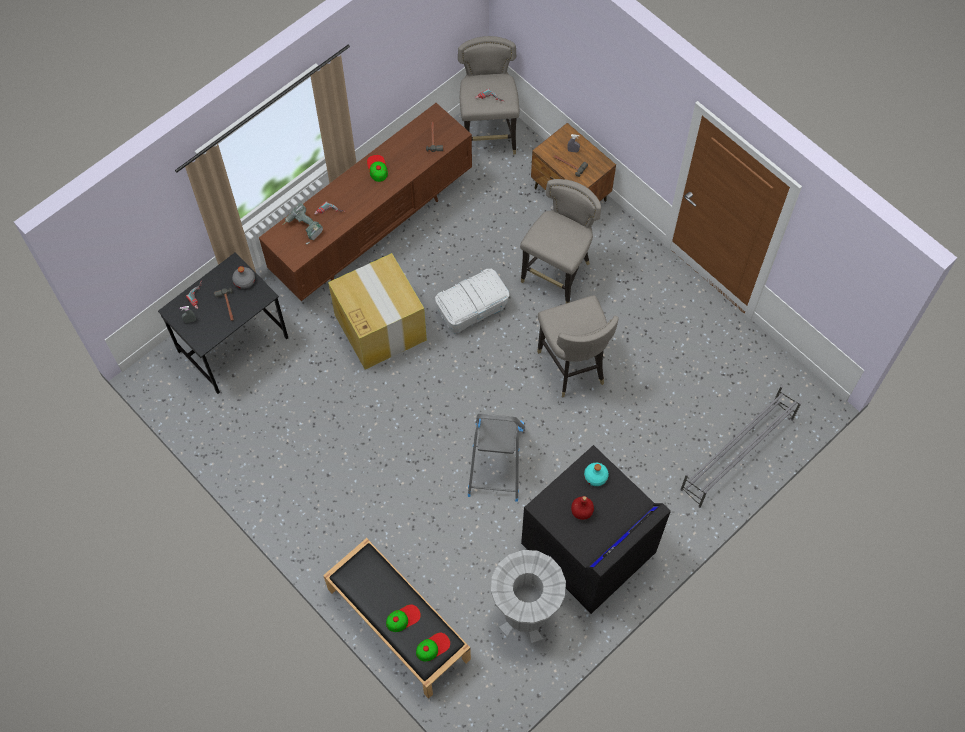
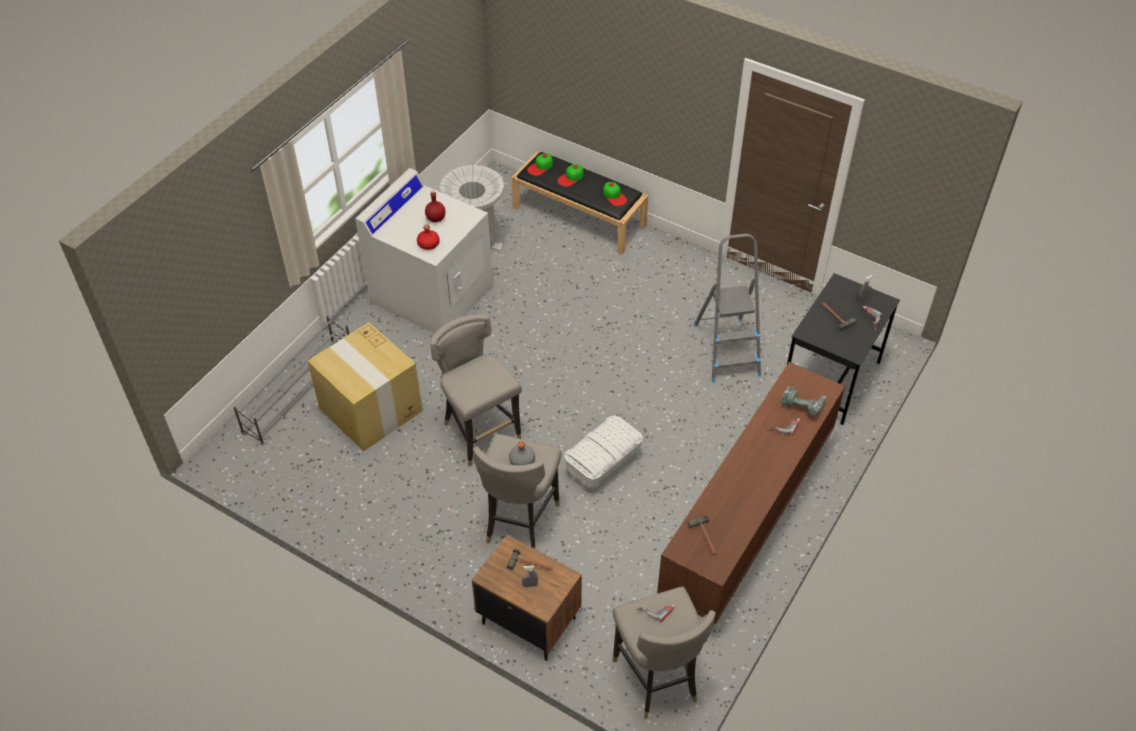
camera: 165 degrees right, 15 degrees down
(244, 280) = (833, 341): grey bottle -> grey bottle (522, 461)
(377, 168) = (755, 486): cap -> cap (614, 196)
(380, 326) = (693, 427): cardboard box -> cardboard box (371, 410)
(496, 459) = (533, 340): grey step ladder -> grey step ladder (727, 350)
(587, 548) = (432, 293): black washing machine -> white washing machine
(596, 476) = (428, 244): turquoise bottle -> red bottle

